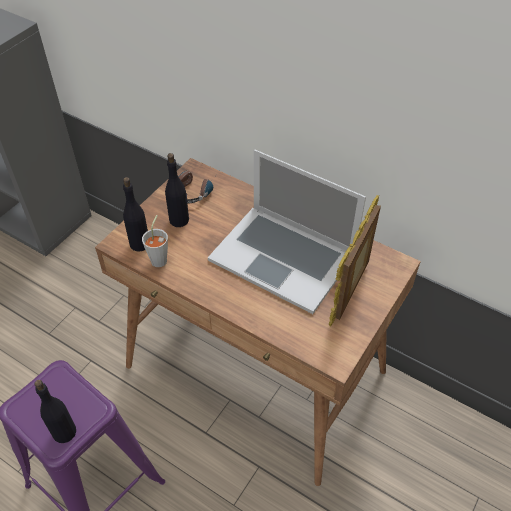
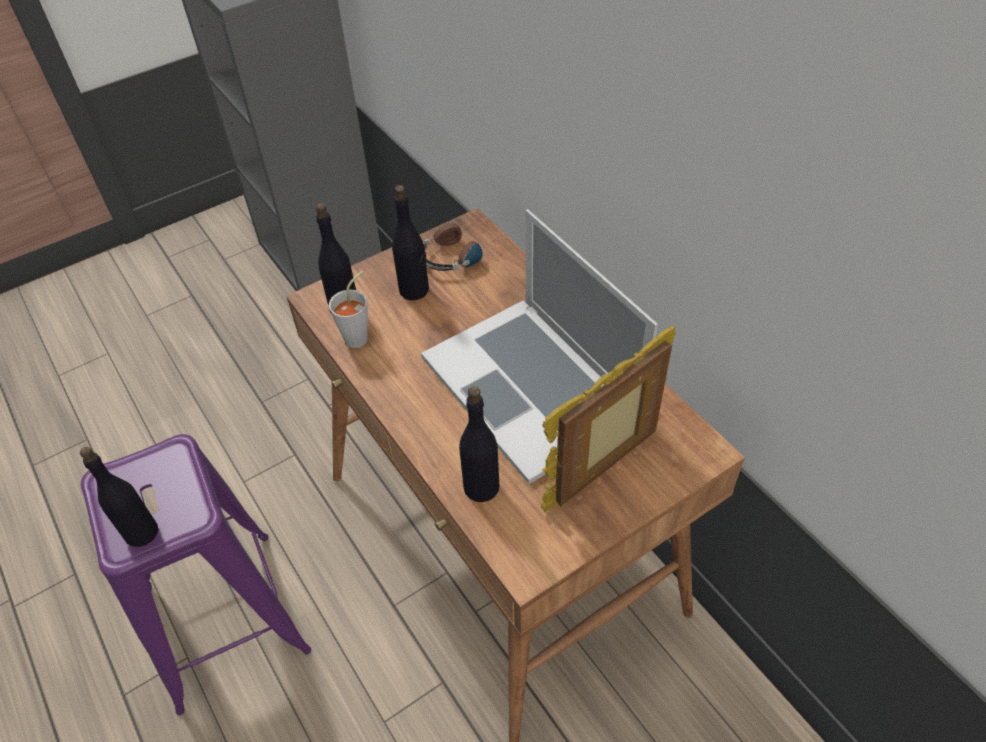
camera: 25 degrees right, 0 degrees up
(286, 324) = (482, 486): none -> black bottle

